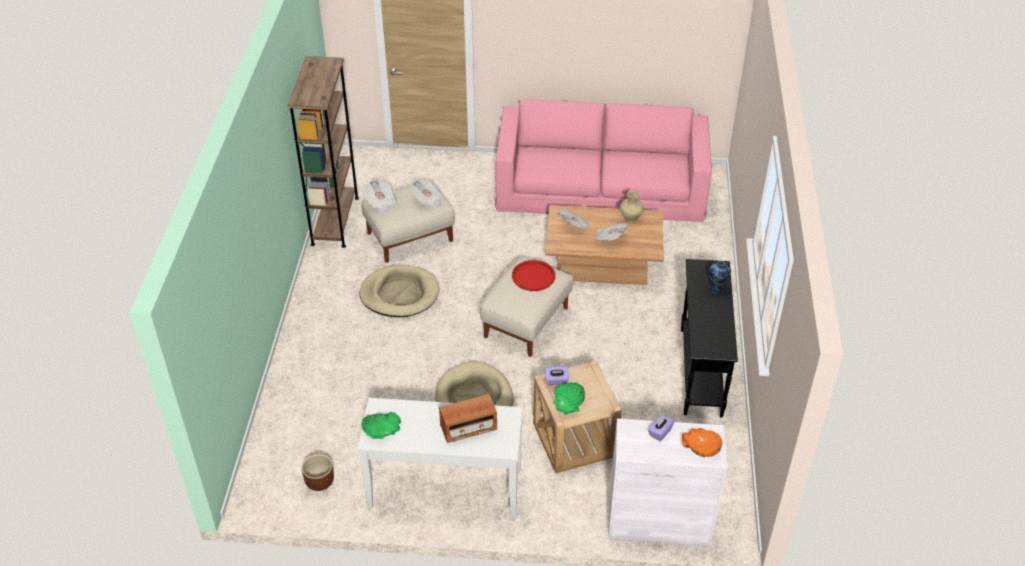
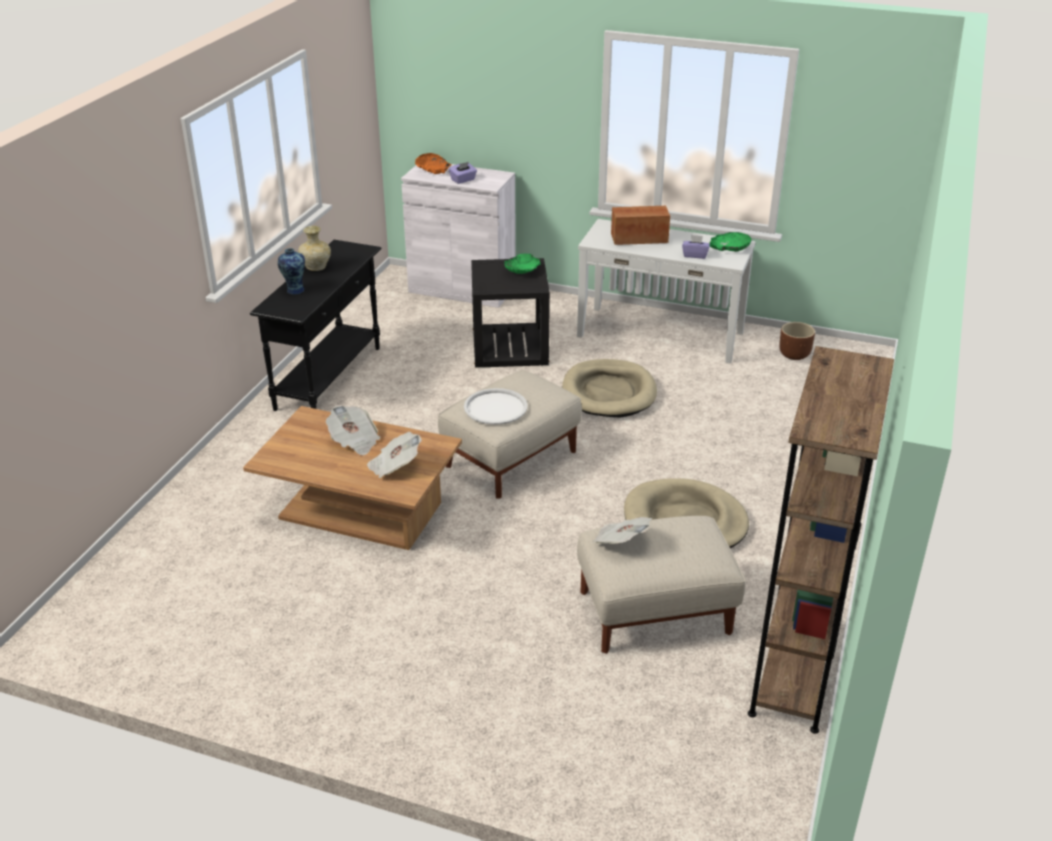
camera: 165 degrees left, 10 degrees down
(382, 203) = (707, 549): newspaper -> none
(533, 276) = (495, 408): red tray -> white tray
(556, 380) = (526, 285): purple tissue box -> purple tissue box (695, 255)
(574, 440) = (510, 347): beige side table -> black side table
(601, 187) = (267, 645): pink sofa -> none
(630, 217) = (300, 465): beige vase -> beige vase (316, 268)

